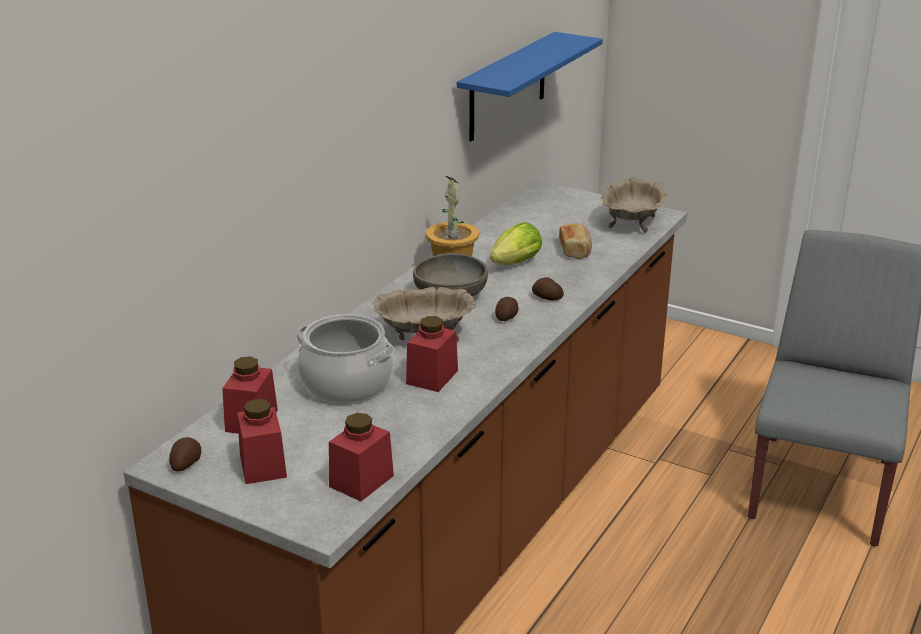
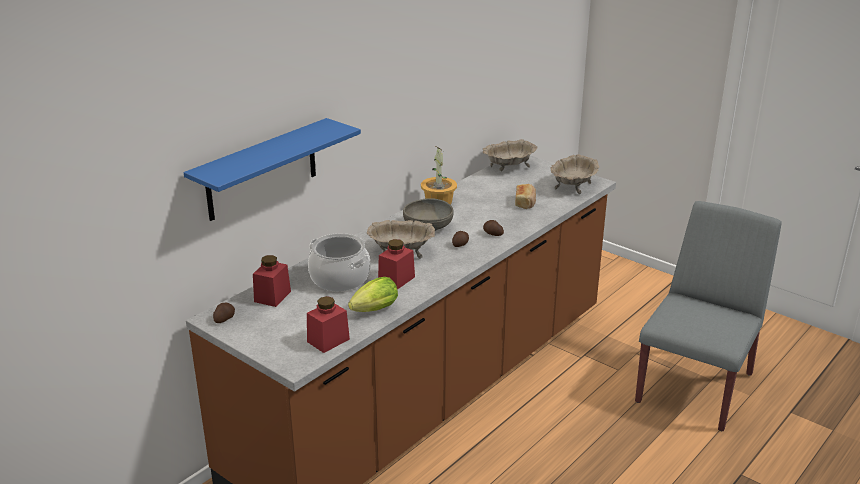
camera: 10 degrees right, 0 degrees up
(263, 466) = (270, 325): red jar -> none
(507, 87) = (495, 85): blue shelf -> blue shelf (262, 170)
(513, 265) = (478, 209): lettuce -> lettuce (372, 311)
(533, 203) = (509, 168): none -> beige bowl

